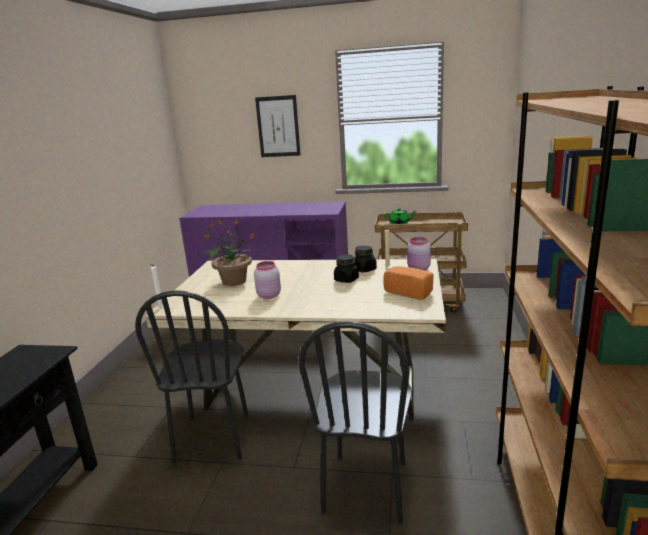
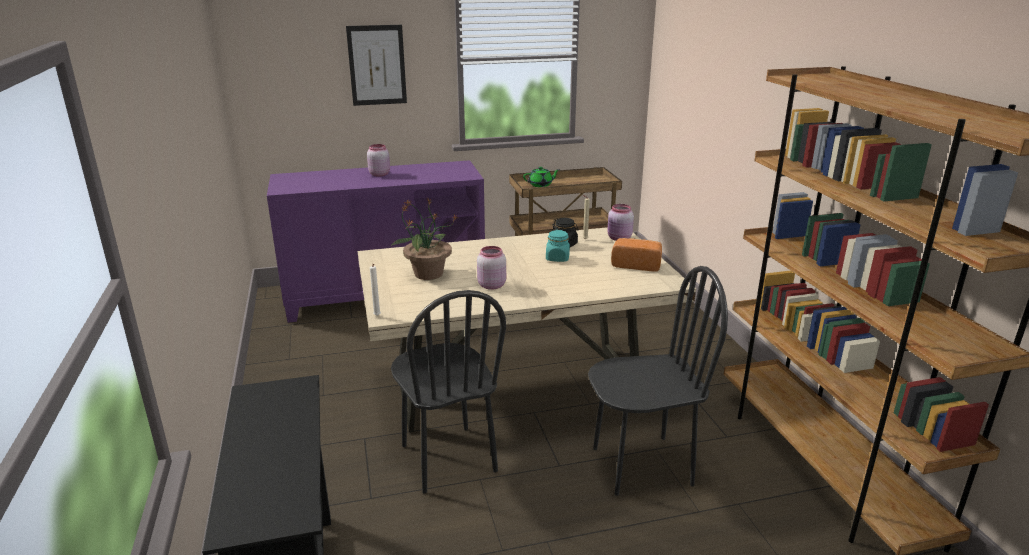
camera: 25 degrees left, 5 degrees up
(268, 208) = (379, 174): none -> pink jar
(346, 280) = (557, 258): black jar -> turquoise jar
(366, 487) = (641, 465): black chair -> black chair turned 90 degrees counterclockwise

